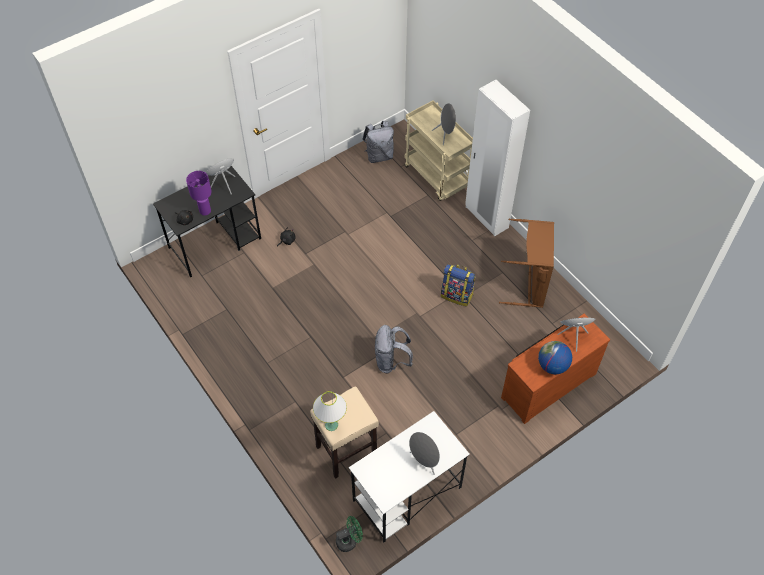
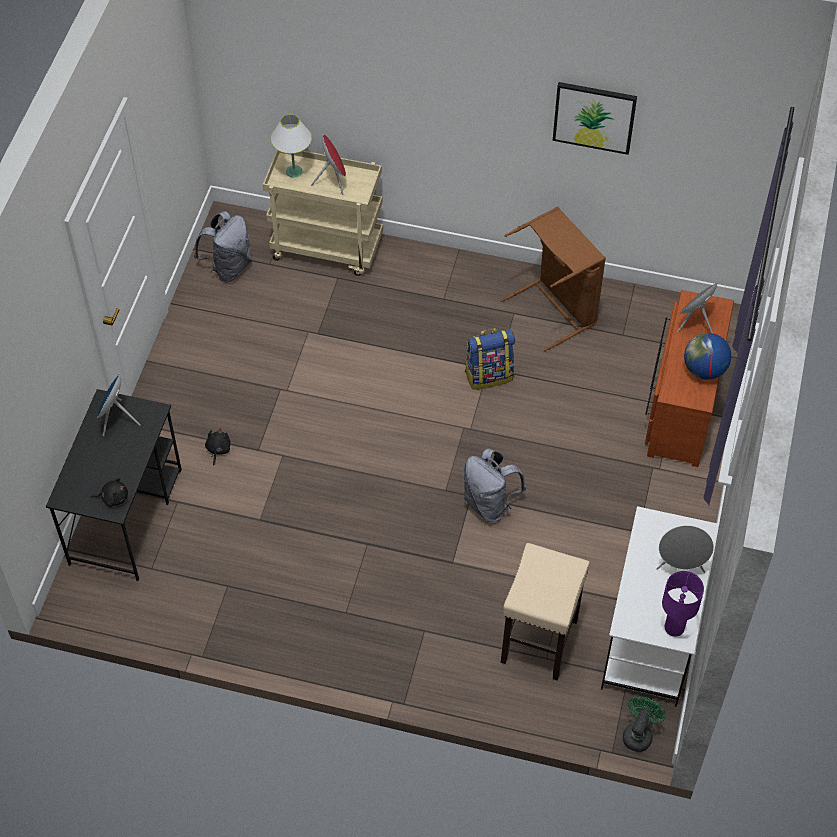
camera: 40 degrees left, 0 degrees up
(205, 211) = (127, 468): purple table lamp -> purple table lamp (674, 627)
(331, 425) = (545, 604): white table lamp -> white table lamp (293, 171)
(445, 135) = (333, 180): grey speaker -> red speaker
(486, 217) = (433, 260): white wardrobe -> none
(586, 173) = (594, 117): none -> picture

